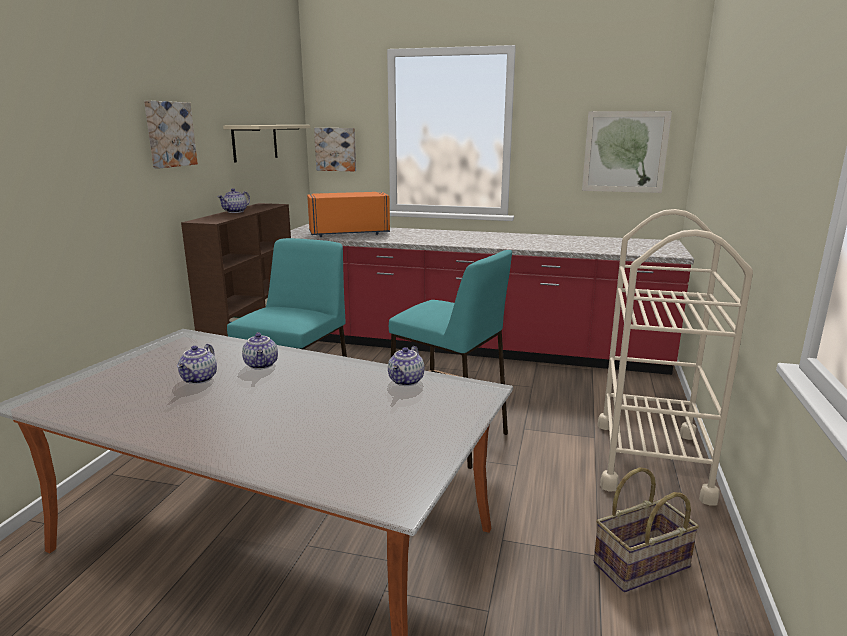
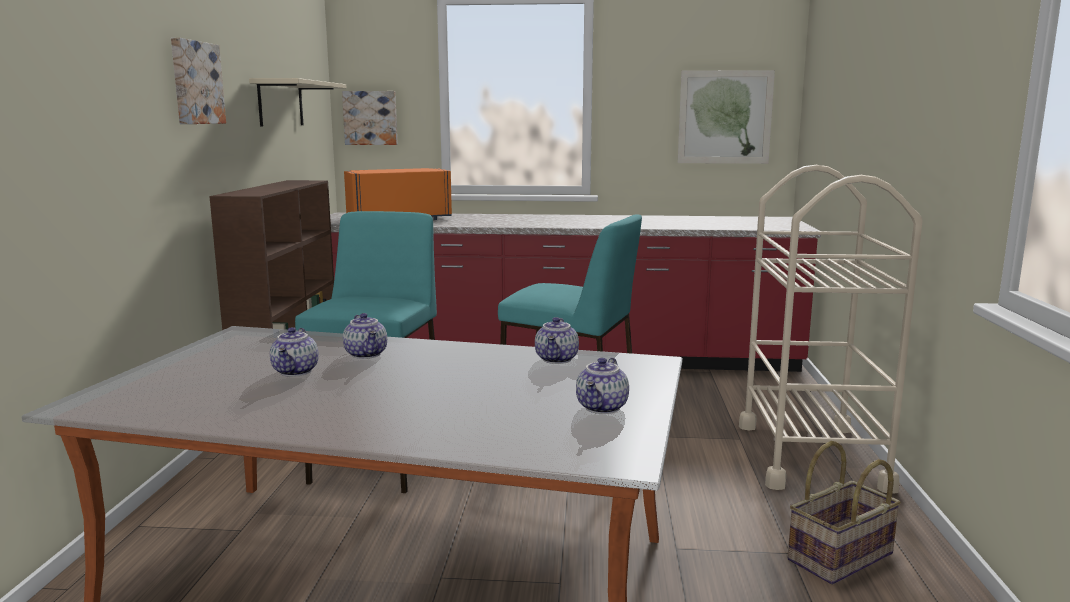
camera: 10 degrees left, 5 degrees down
(235, 212) = (269, 187): teapot -> teapot (603, 408)

